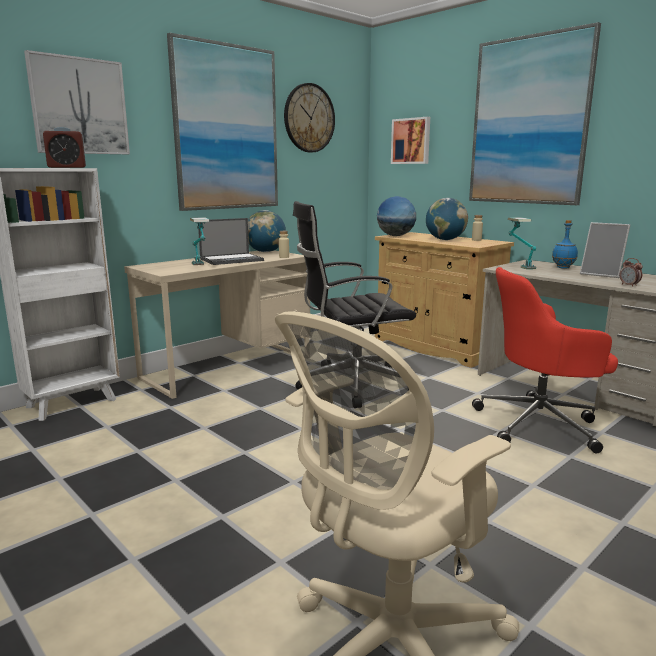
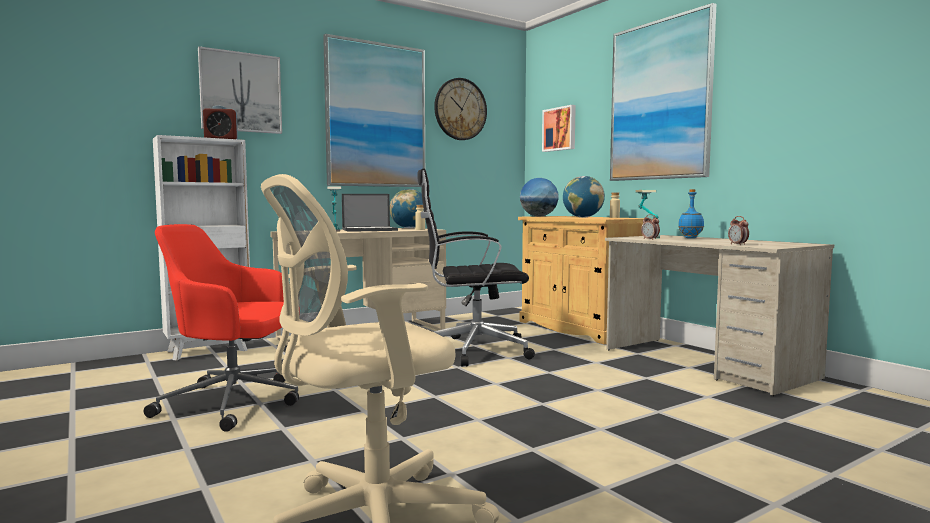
camera: 10 degrees right, 10 degrees down
(532, 273) = (650, 239): none -> alarm clock
(540, 424) = (644, 387): red office chair -> red office chair (235, 403)
(602, 274) = (724, 240): picture frame -> none

